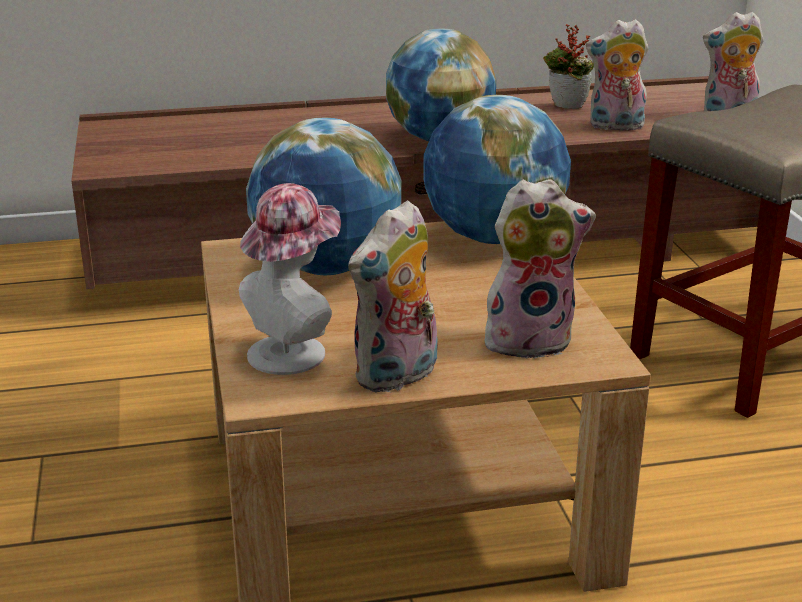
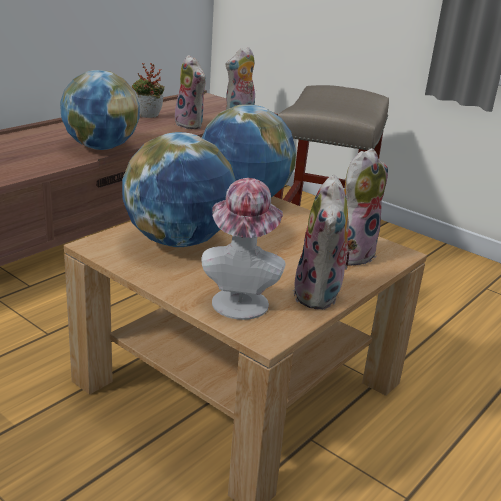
camera: 40 degrees left, 0 degrees up
(615, 127) = (191, 125): plush toy -> plush toy turned 90 degrees counterclockwise

